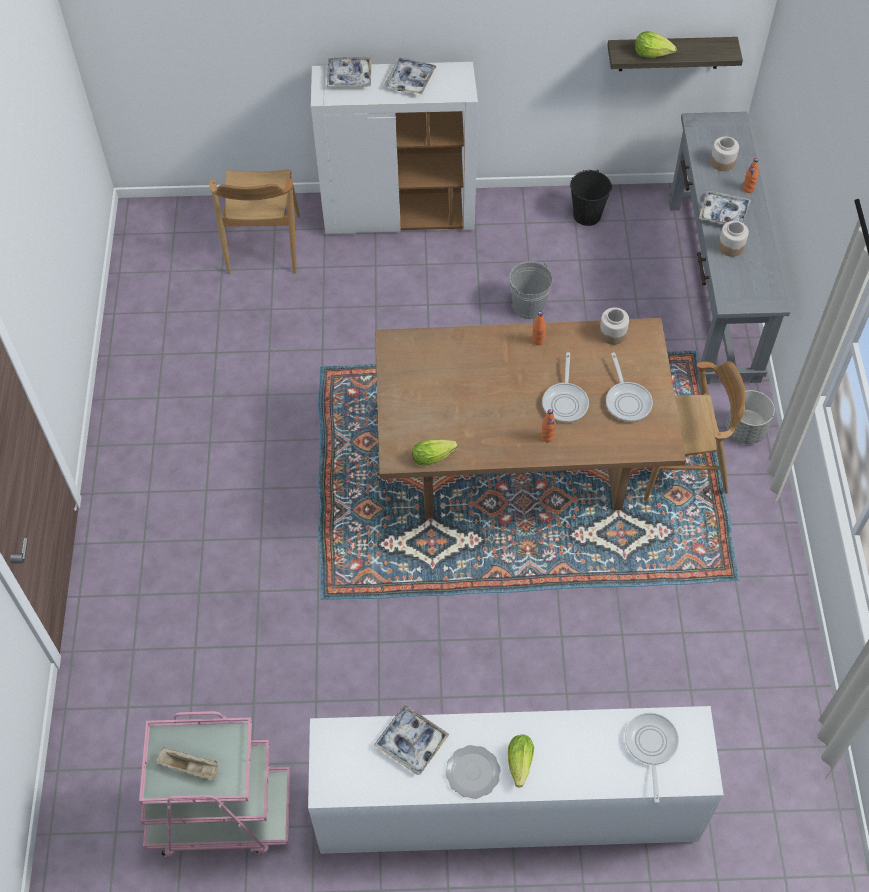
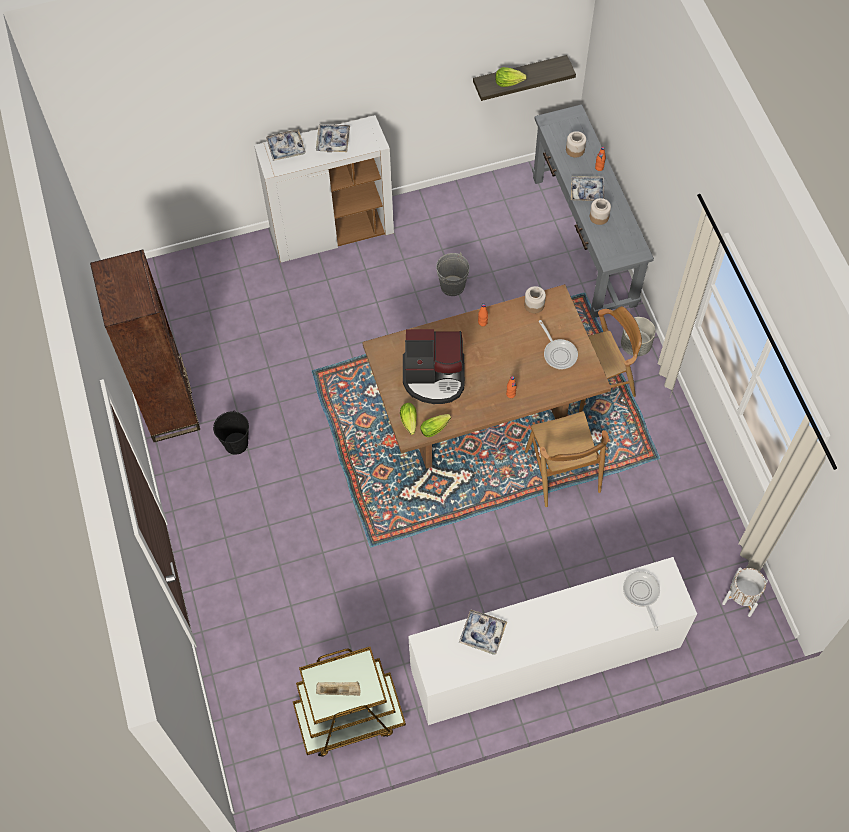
camera: 15 degrees left, 5 degrees up
(134, 370) = (170, 407): none -> brown bookcase
(220, 814) = (349, 717): pink cart -> brown cart
(263, 245) = (235, 282): brown chair -> brown chair (562, 472)
(453, 394) = (434, 377): none -> coffee machine
(472, 771) = (529, 642): plate -> none
(519, 765) = (559, 630): lettuce -> lettuce (409, 423)
(565, 401) = (515, 364): frying pan -> none
(587, 215) = (475, 201): black bucket -> black bucket (236, 443)
(804, 795) = (741, 597): none -> white planter

